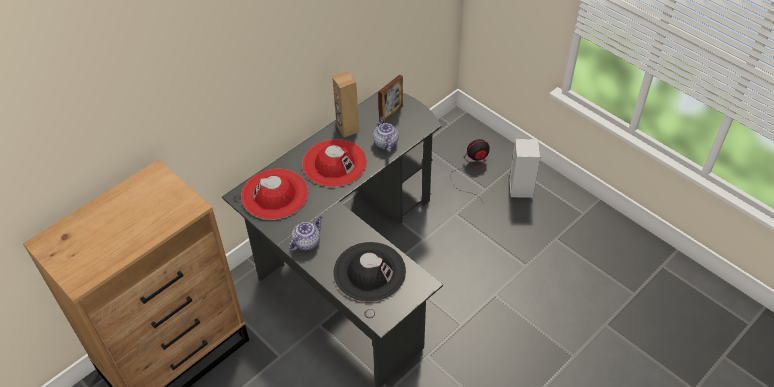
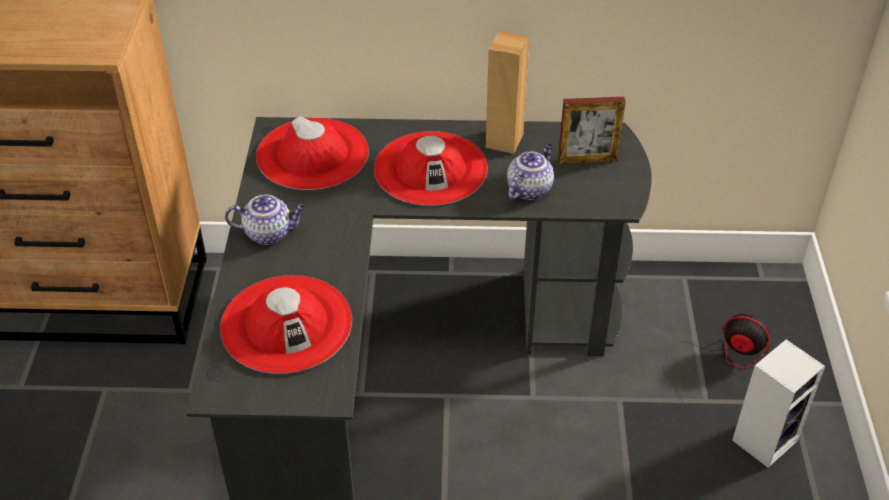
camera: 45 degrees right, 5 degrees down
(369, 271) = (286, 324): black hat -> red hat

